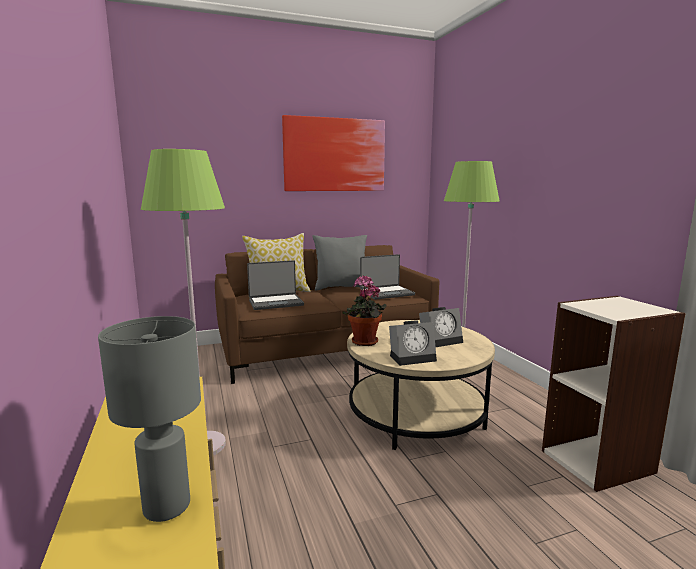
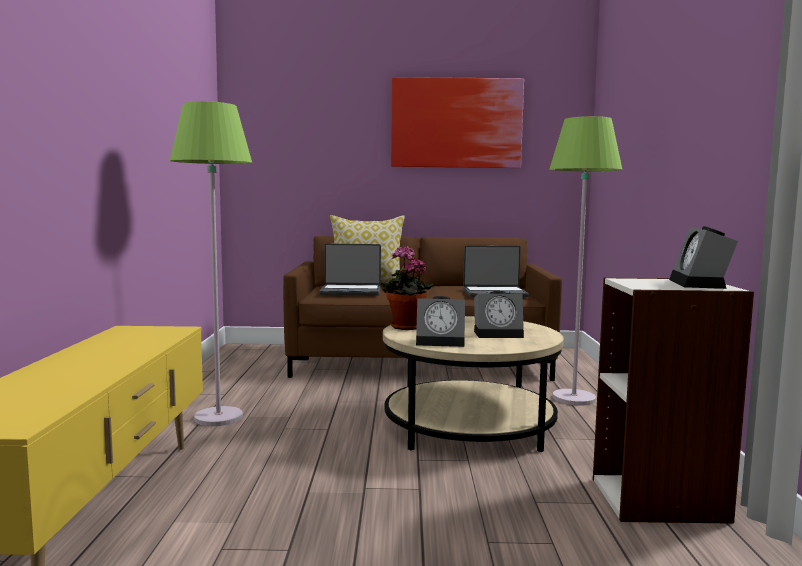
camera: 20 degrees right, 5 degrees down
(166, 506) = (80, 379): grey table lamp -> none
(341, 287) = (447, 286): grey pillow -> none
(635, 305) = (700, 284): none -> alarm clock

